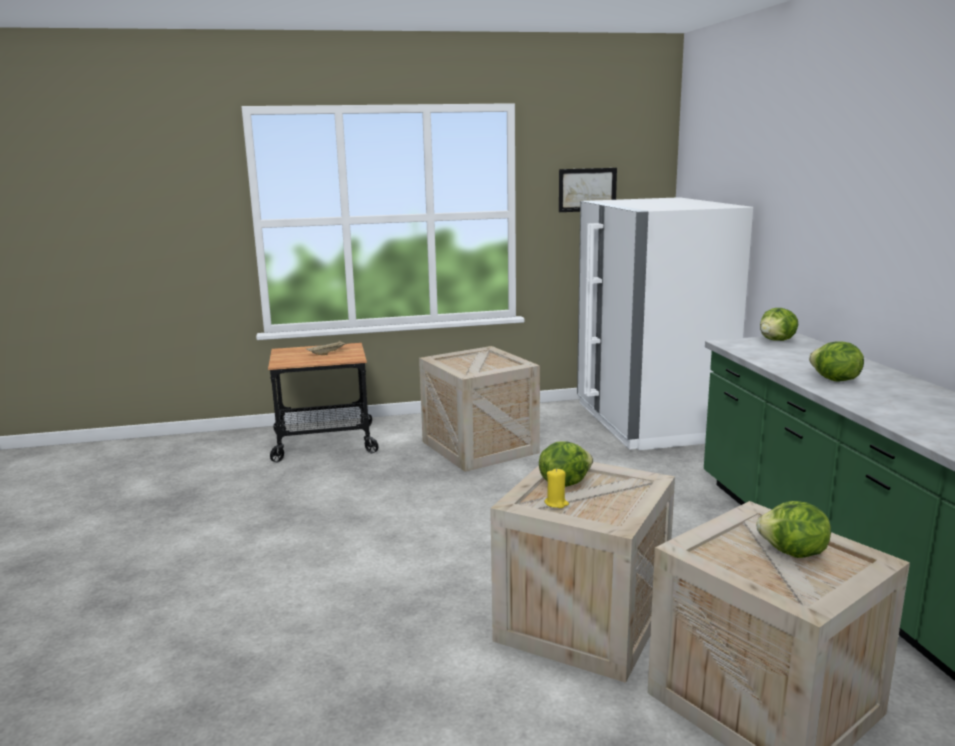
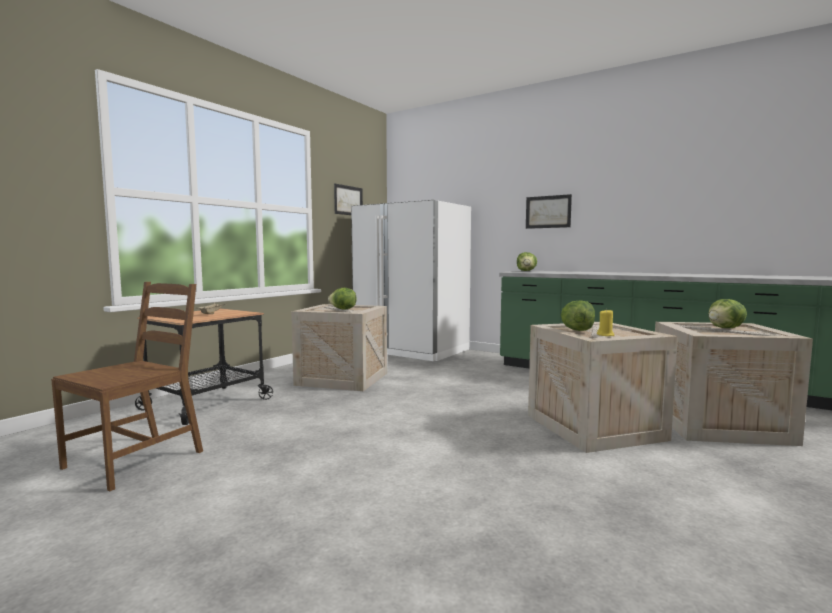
camera: 45 degrees left, 10 degrees down
(204, 485) = (136, 459): none -> brown chair
(834, 380) = (602, 273): lettuce -> lettuce (343, 309)
(841, 236) = (548, 212): none -> picture

